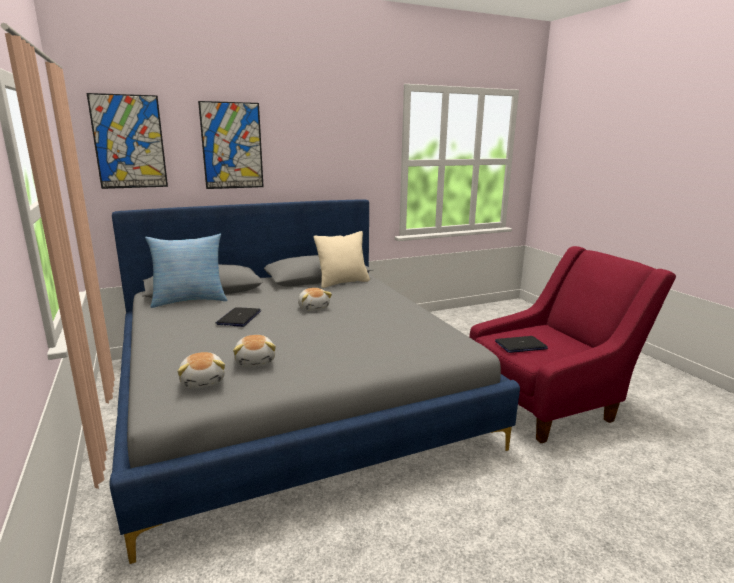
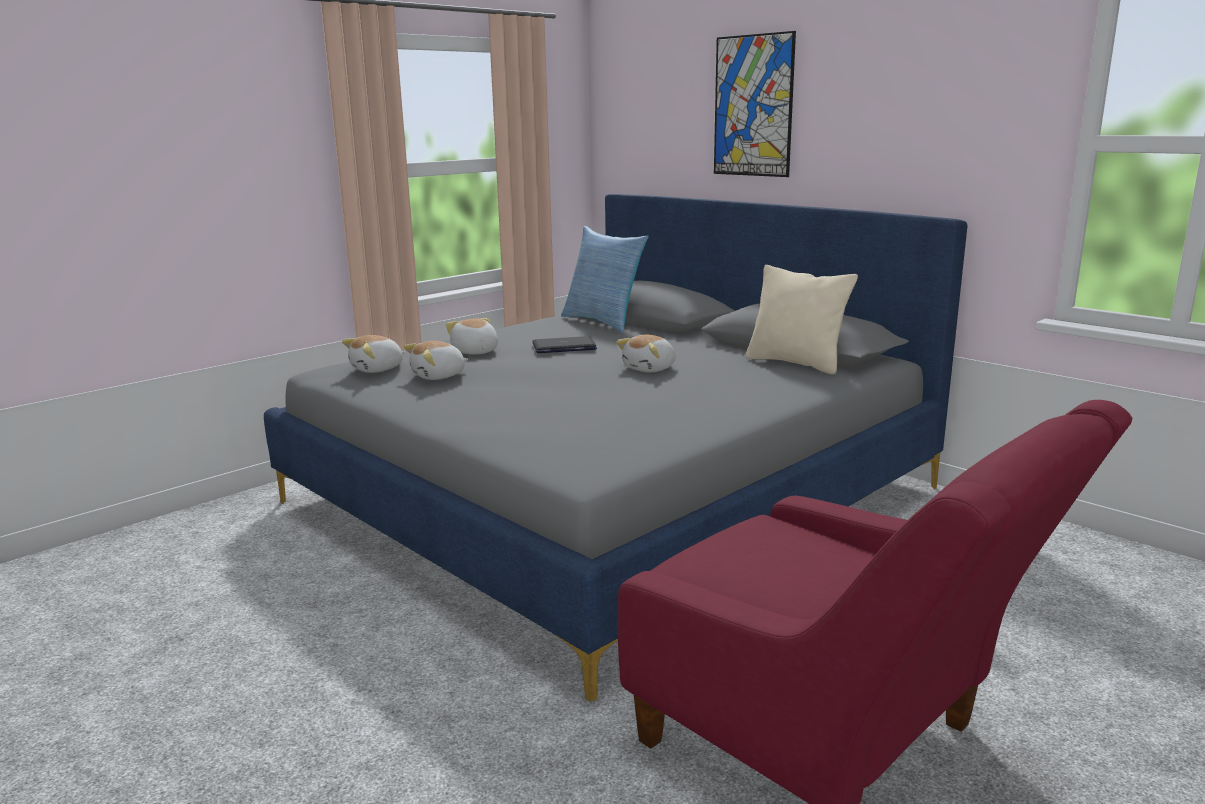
camera: 70 degrees right, 0 degrees up
(129, 142) = (643, 103): picture -> none
(204, 344) = (474, 352): none -> plush toy
(520, 345) = (749, 550): laptop -> none

